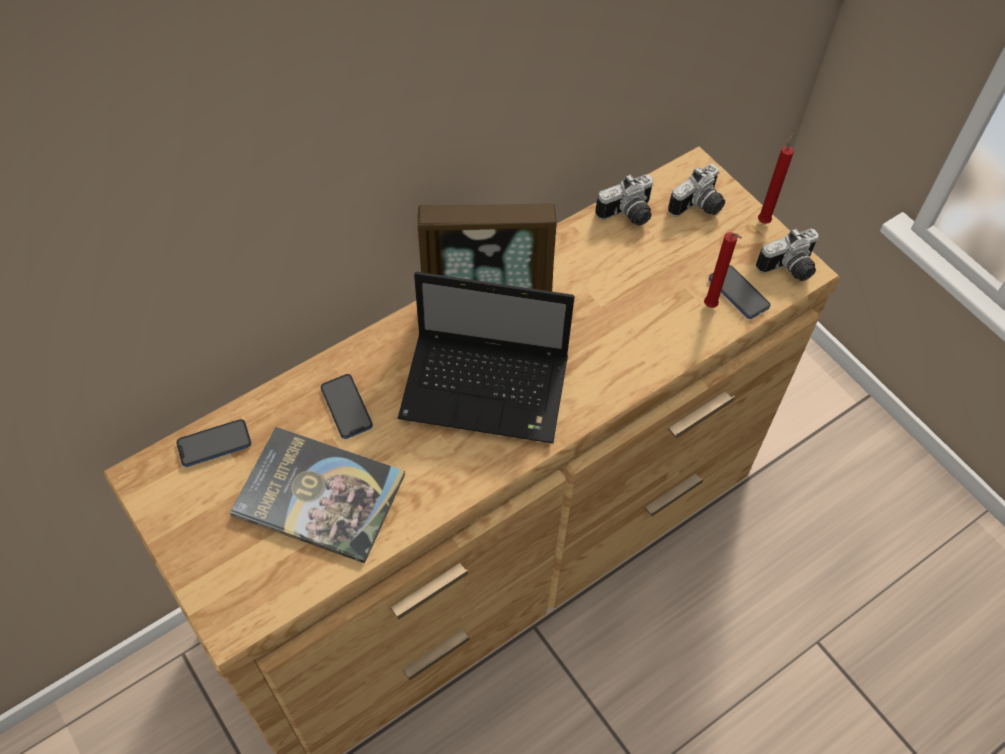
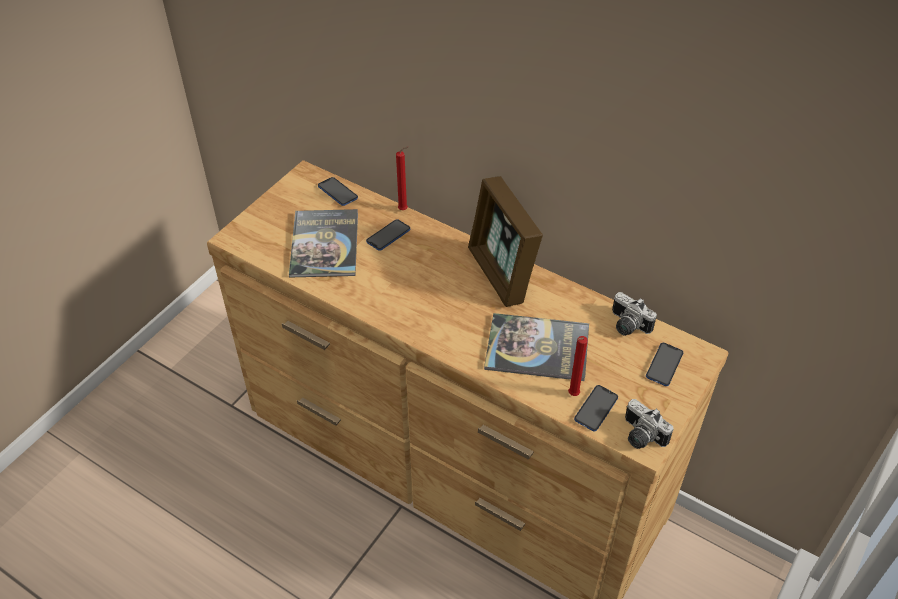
camera: 70 degrees right, 10 degrees down
(488, 389) = (435, 295): laptop -> none
(626, 313) = (537, 348): none -> book
(699, 207) = (664, 365): camera -> phone
(764, 220) = (679, 409): red candle -> red candle (404, 210)

